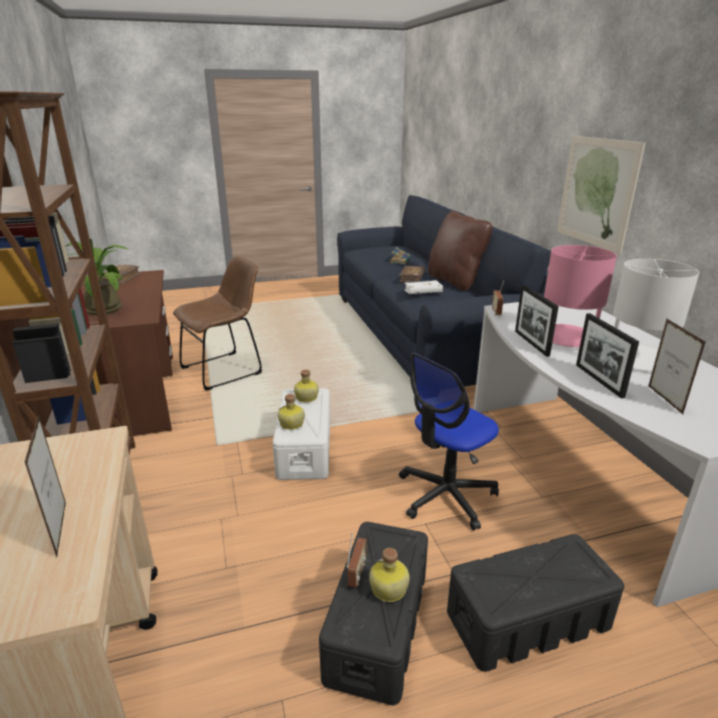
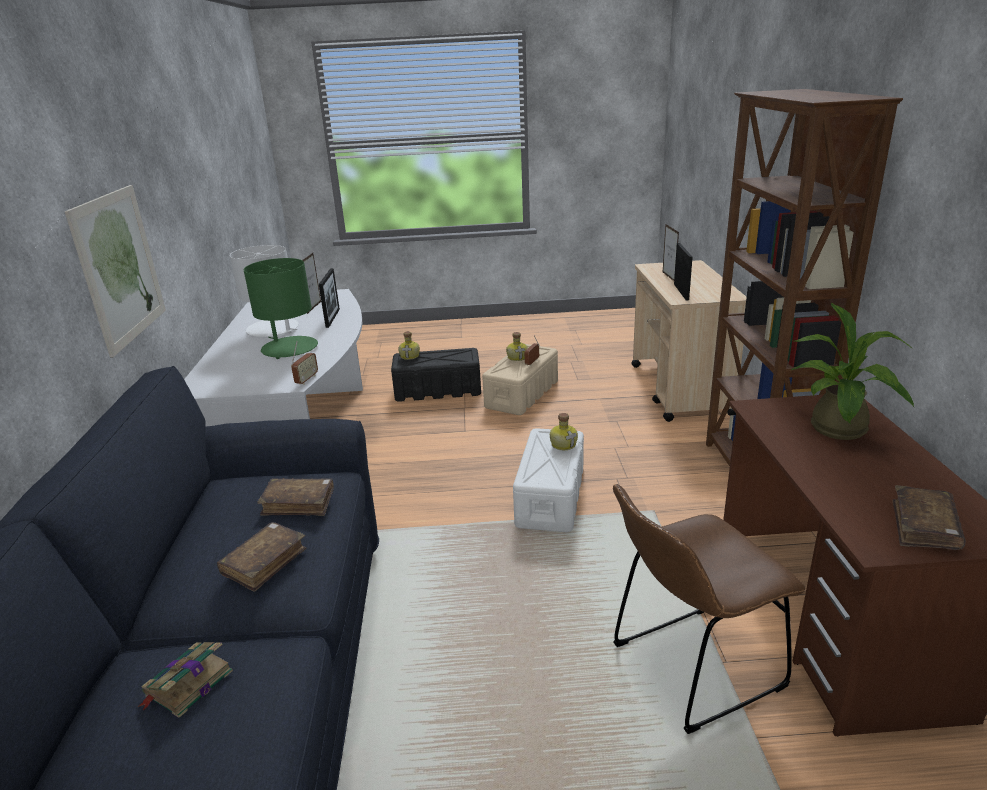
camera: 165 degrees left, 0 degrees up
(306, 397) = (544, 473): bottle -> bottle (410, 356)
(378, 624) = (521, 394): black storage box -> beige storage box
(423, 292) = (299, 503): white book -> brown book
(446, 495) = (435, 445): office chair -> none
(455, 281) = (189, 543): brown pillow -> none
(531, 343) = (331, 345): picture frame -> picture frame (681, 292)
(568, 337) = (289, 348): pink table lamp -> green table lamp

